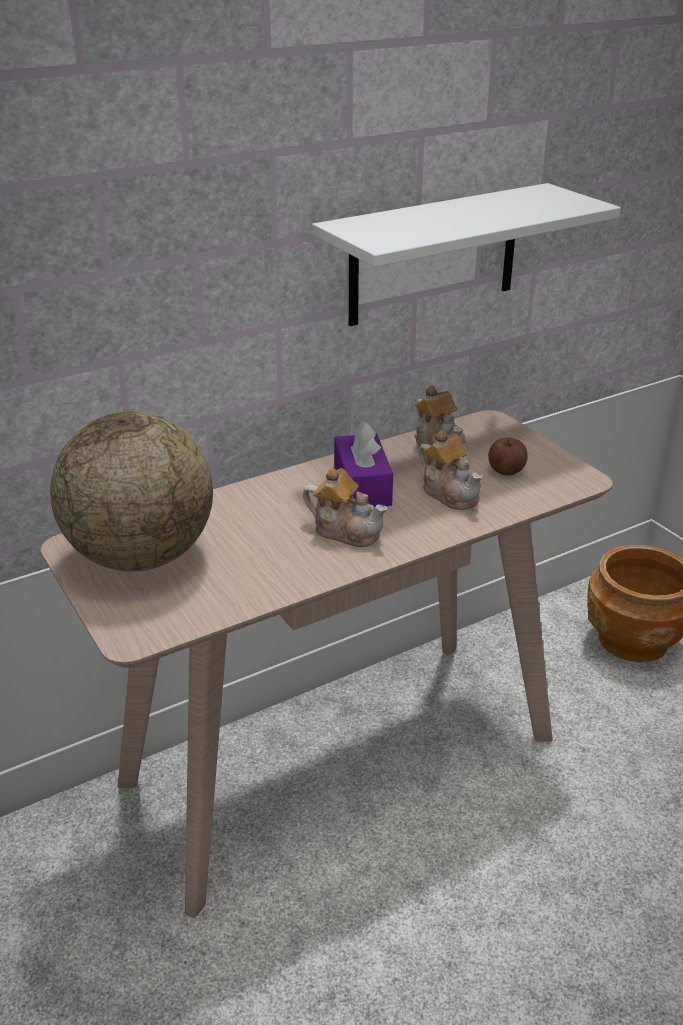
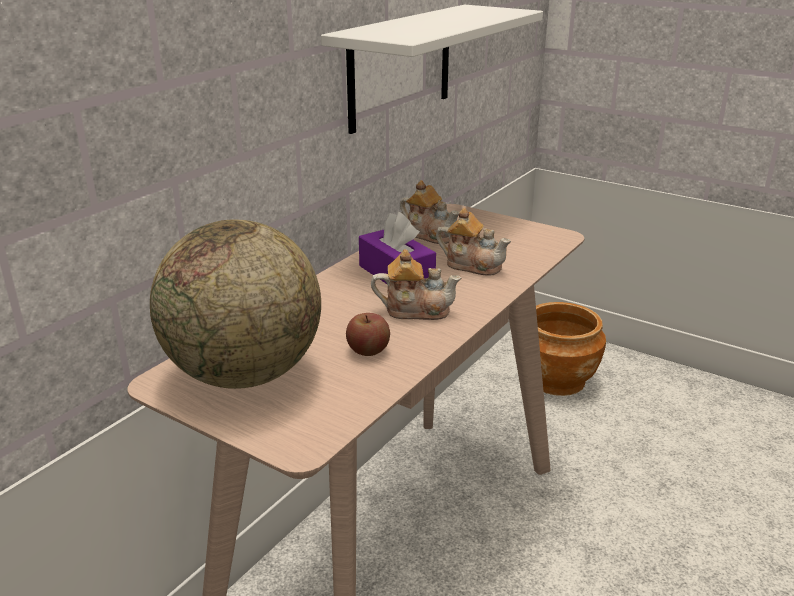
camera: 25 degrees left, 5 degrees down
(506, 470) = (499, 241): apple -> apple (368, 350)

